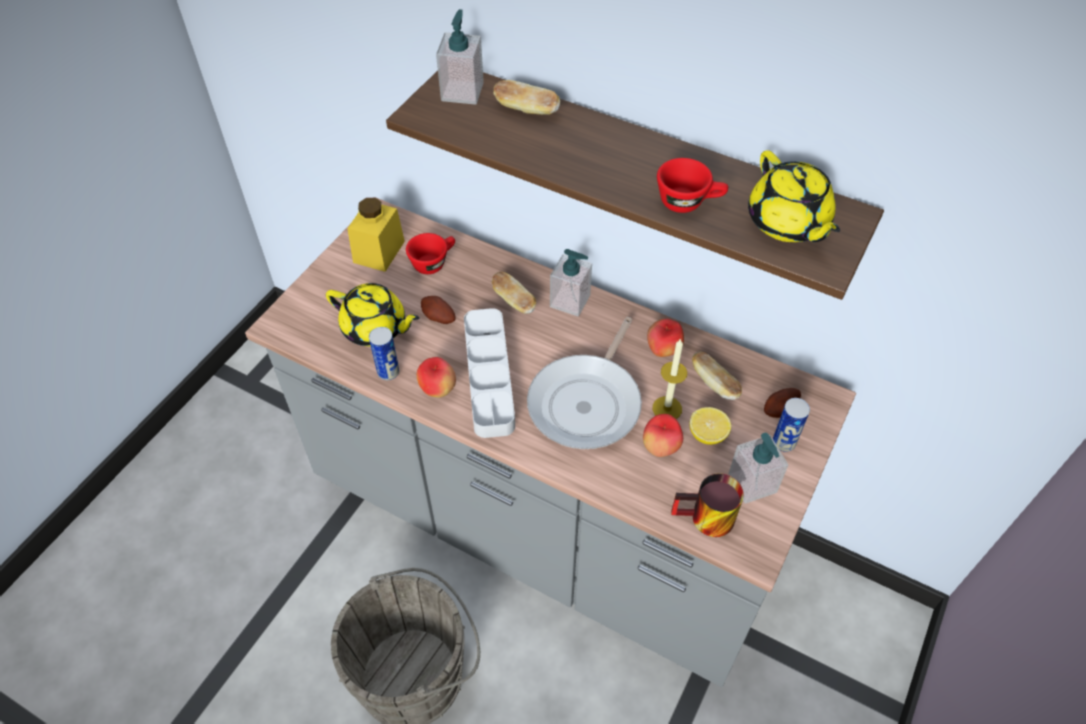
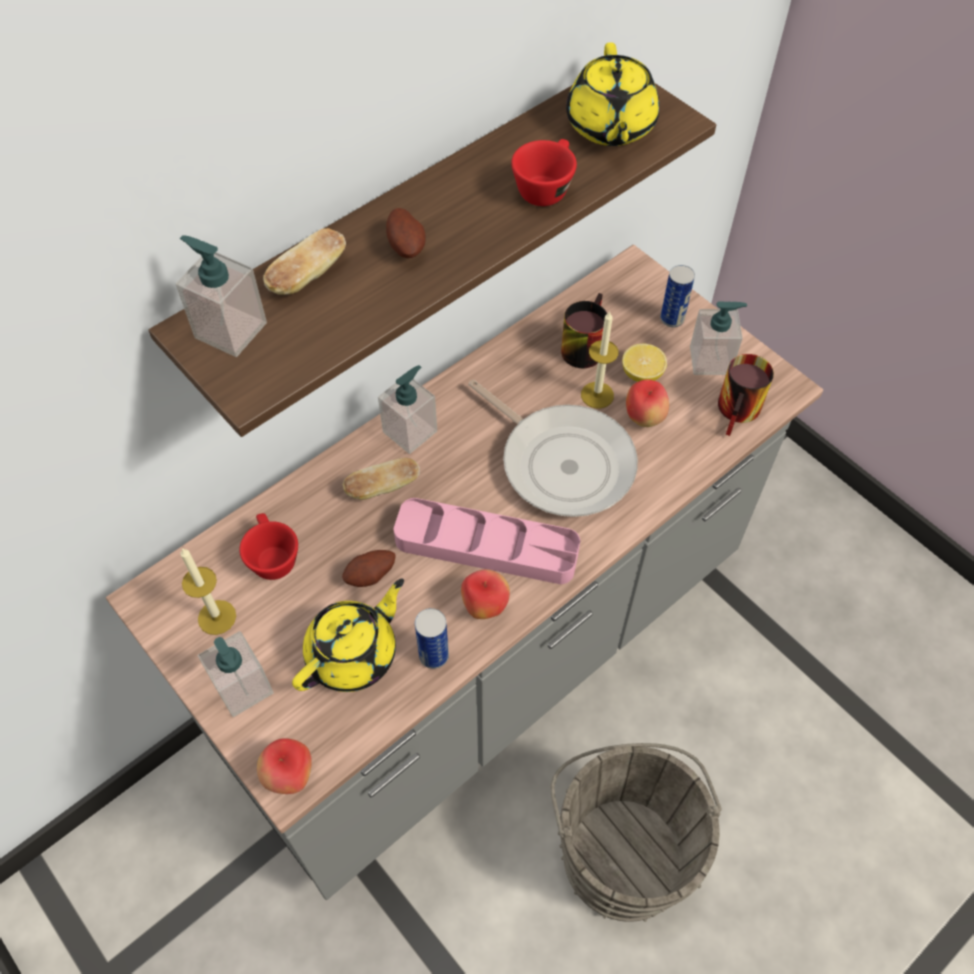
camera: 70 degrees left, 5 degrees up
(333, 282) = (243, 688): none -> soap dispenser
(379, 252) = (217, 617): yellow jar -> candle
(489, 376) = (486, 546): grey tray -> pink tray
(663, 350) = (520, 371): apple -> apple (290, 775)
(714, 383) = (581, 345): bread -> mug
(780, 410) = (634, 306): potato -> potato (407, 246)
(788, 223) = (610, 127): yellow teapot -> yellow teapot turned 90 degrees clockwise

